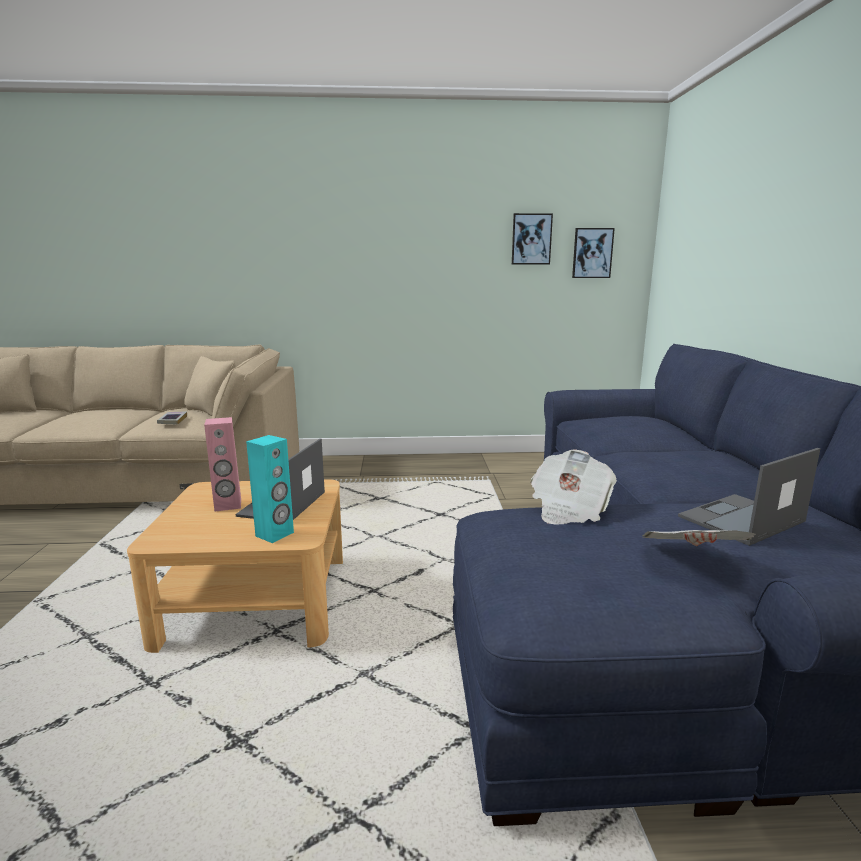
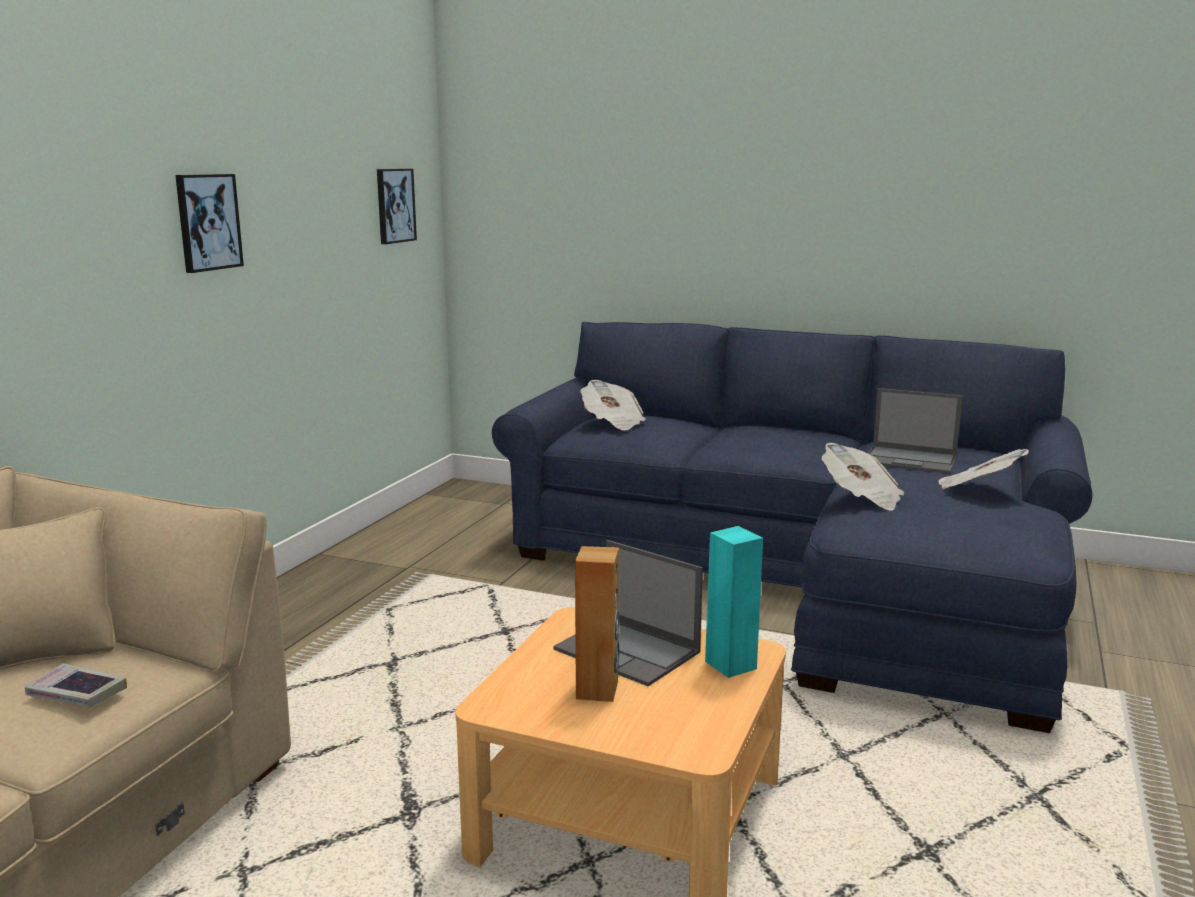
camera: 65 degrees left, 0 degrees up
(228, 505) = (598, 690): pink speaker -> brown speaker
(531, 239) = (337, 188): picture -> picture (208, 222)
(621, 418) = (613, 422): none -> newspaper
(741, 519) = (911, 460): laptop -> laptop turned 60 degrees counterclockwise

